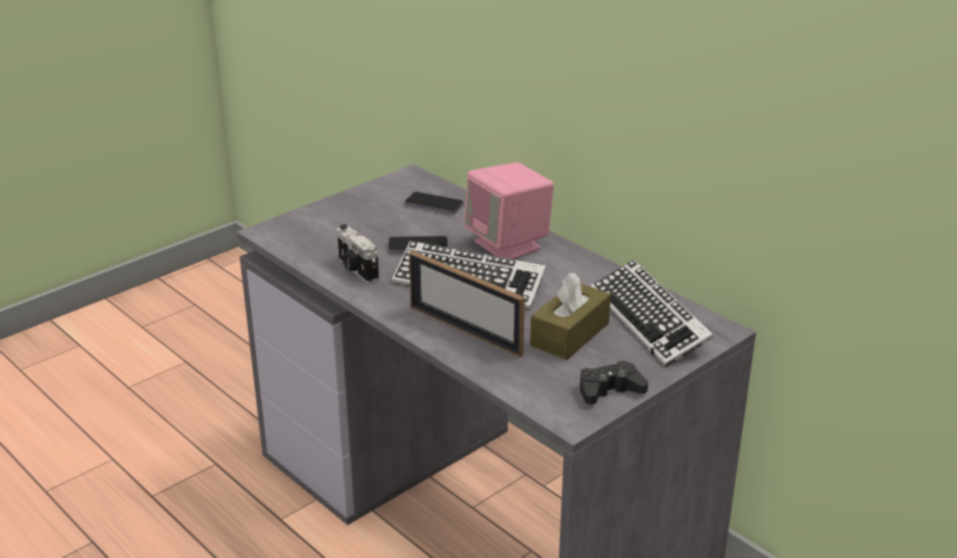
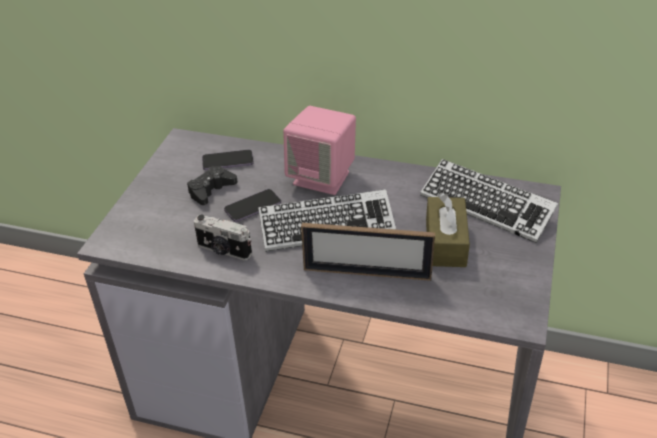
camera: 30 degrees left, 10 degrees up
(609, 390) = (521, 281): black game controller -> black game controller (211, 190)

